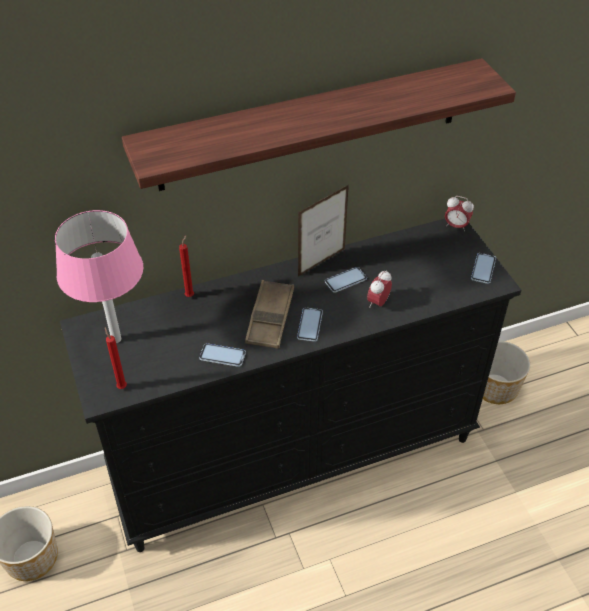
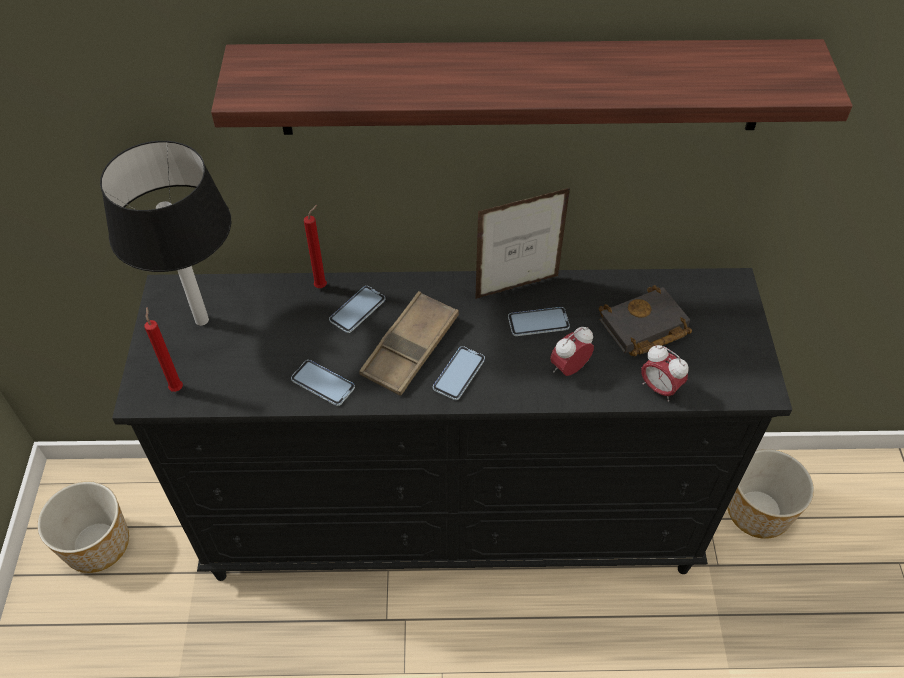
camera: 20 degrees right, 5 degrees up
(116, 339) = (201, 320): pink table lamp -> black table lamp
(412, 266) = (643, 328): none -> black book
(456, 226) = (734, 284): alarm clock -> alarm clock (659, 388)
(483, 269) = (747, 361): phone -> phone (357, 310)

